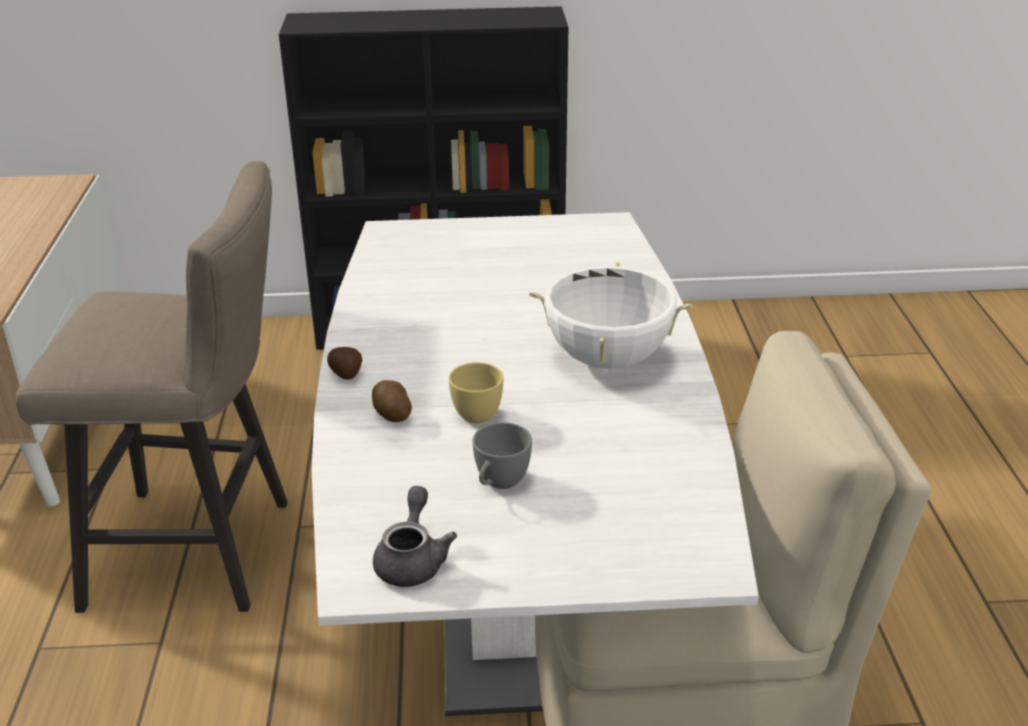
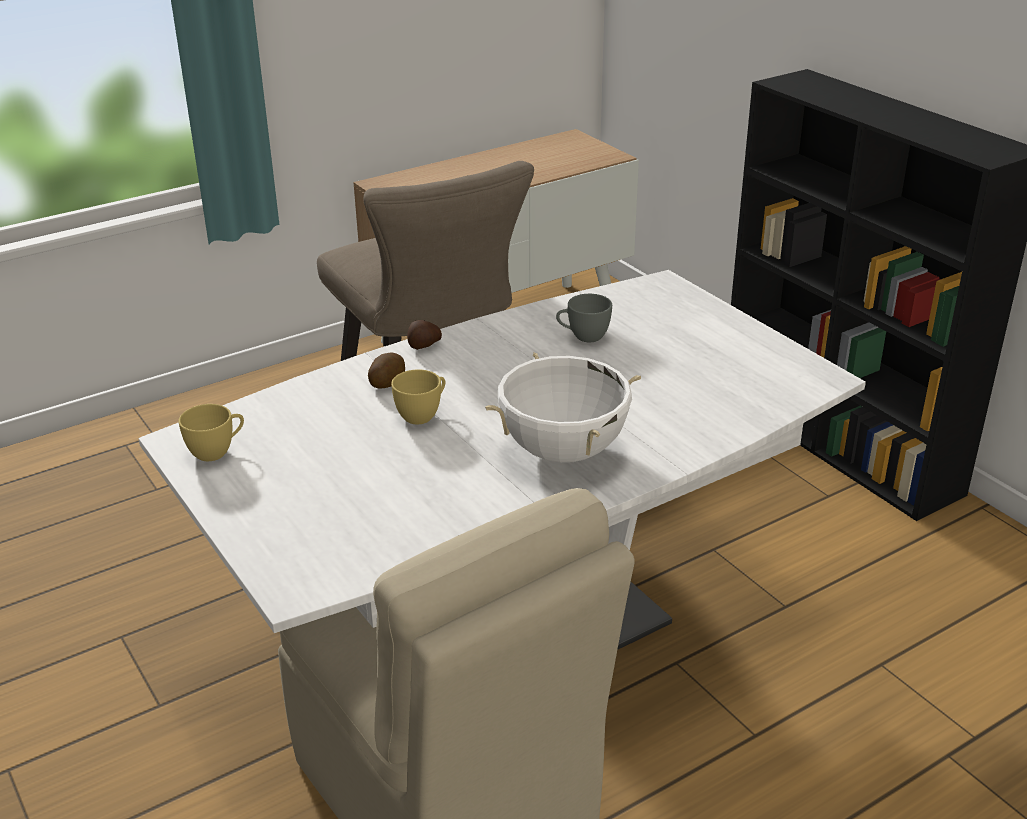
camera: 60 degrees right, 0 degrees up
(412, 559) = (217, 451): grey teapot -> yellow cup
(499, 483) = (333, 456): grey cup -> grey cup (583, 336)

